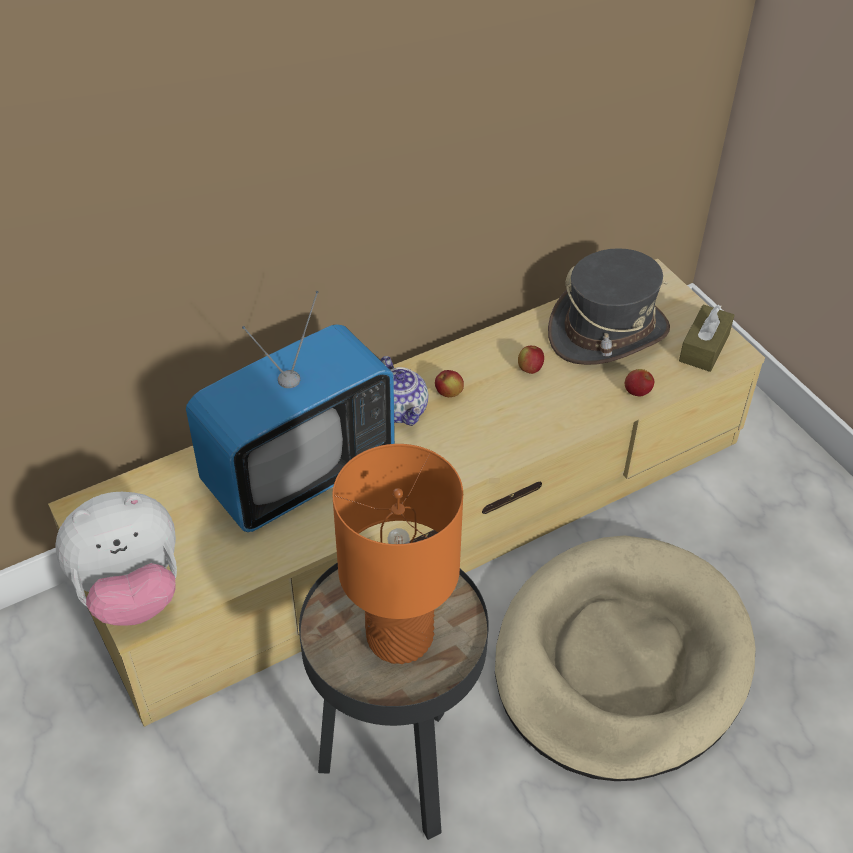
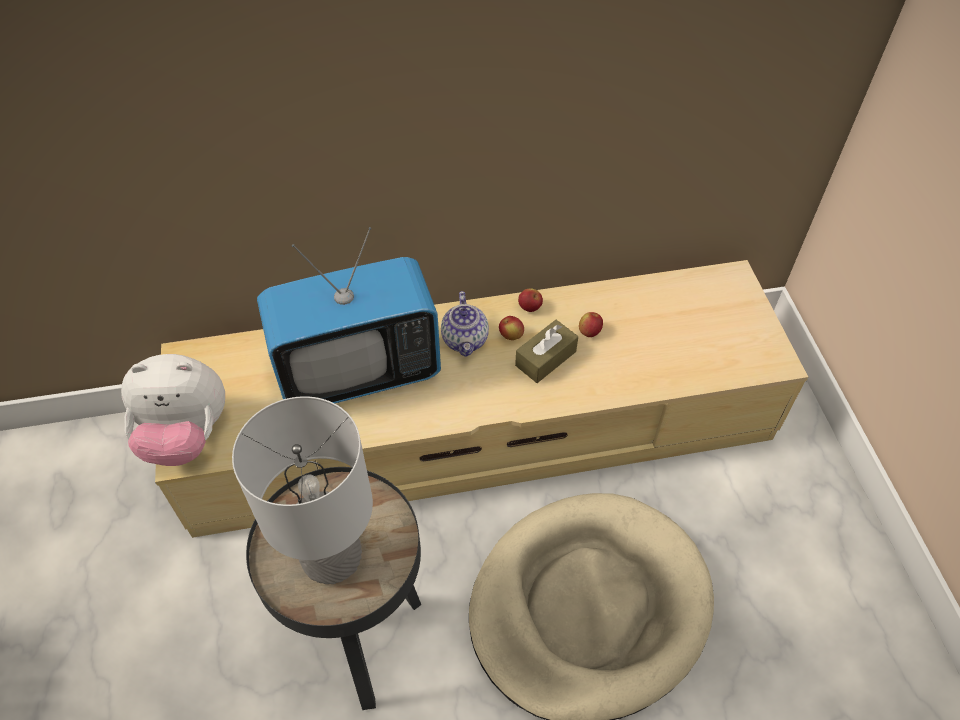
camera: 20 degrees right, 5 degrees up
(399, 642) = (332, 560): orange table lamp -> grey table lamp
(608, 332) = (672, 316): grey hat -> none
(637, 392) = (675, 378): apple -> apple (529, 308)
(704, 347) = (754, 353): brown tissue box -> brown tissue box (545, 358)

